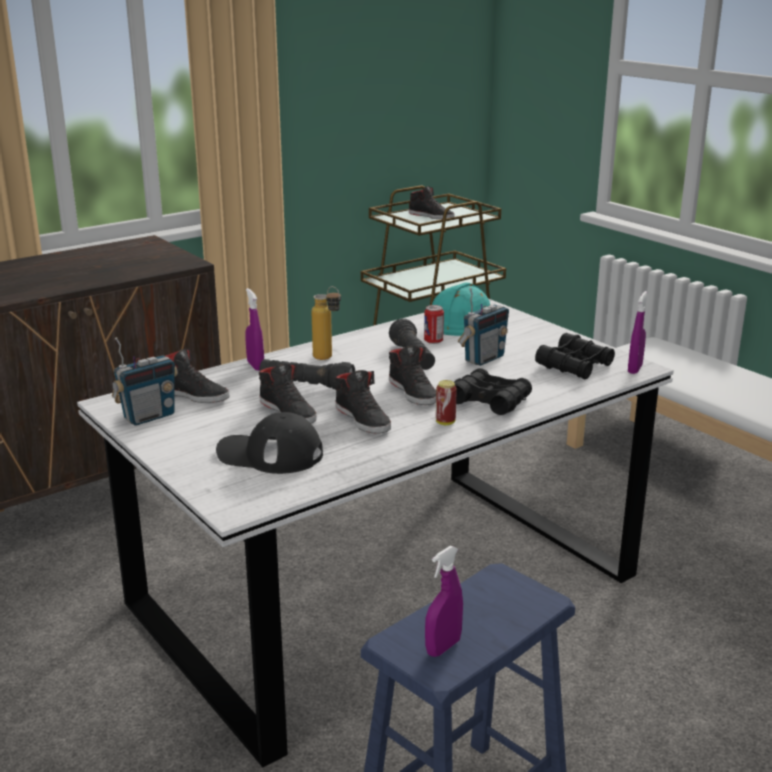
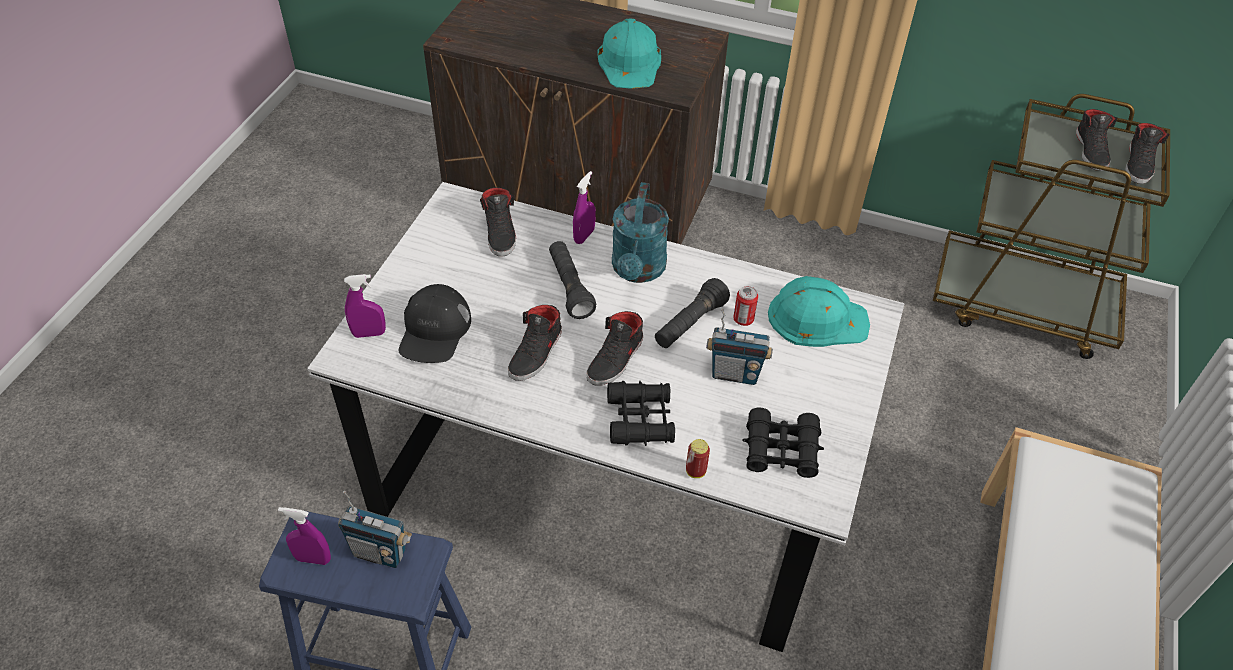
camera: 55 degrees right, 25 degrees up
(121, 266) = (630, 62): none -> turquoise hard hat
(149, 416) = (446, 232): radio -> radio (380, 552)
(269, 454) = (434, 330): black cap -> black cap turned 150 degrees counterclockwise
(288, 412) = (514, 302): black shoe -> black shoe (1138, 164)
(328, 359) = (637, 271): bottle -> turquoise watering can
(445, 422) = (571, 409): can -> can (695, 471)
(635, 369) = (817, 503): purple spray bottle -> purple spray bottle (369, 333)

